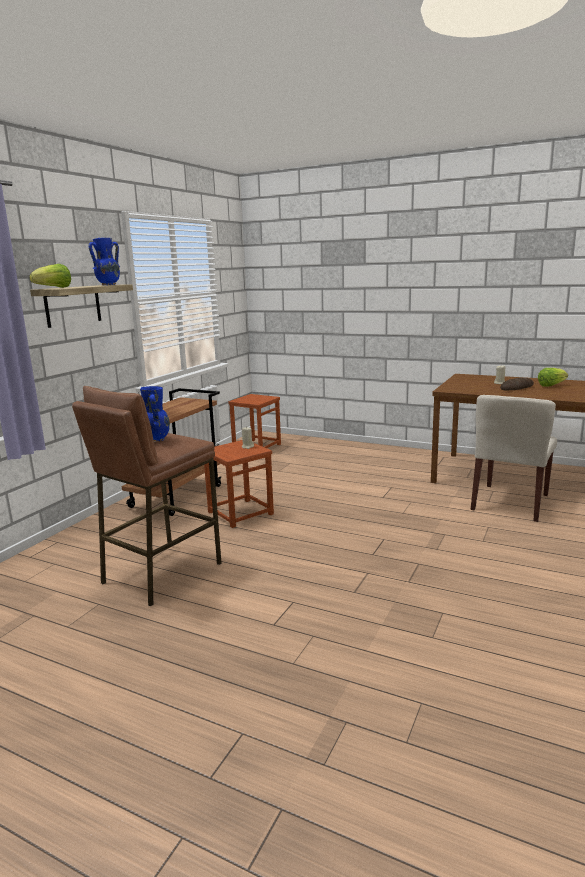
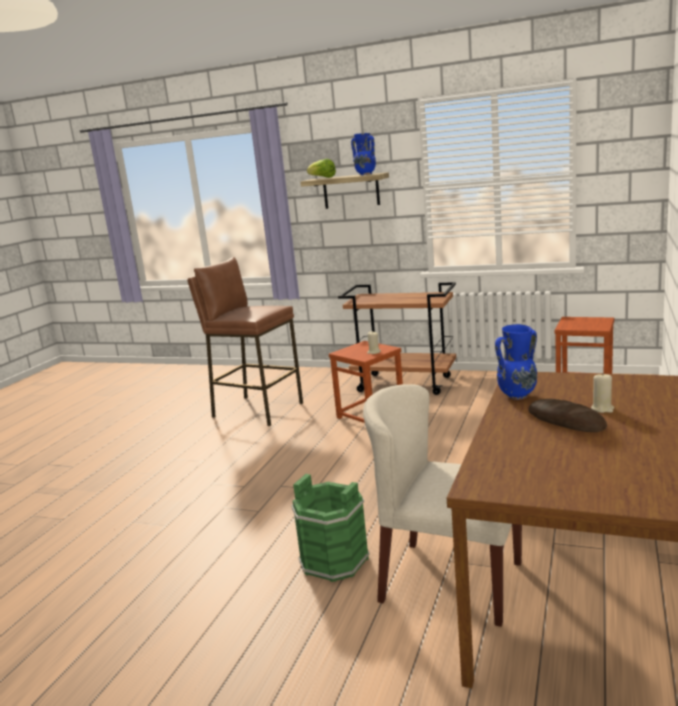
camera: 85 degrees right, 0 degrees up
(156, 439) = (257, 309): blue vase -> blue vase (518, 396)
(494, 533) = (334, 561): none -> green bucket
(551, 385) = (611, 450): lettuce -> none

